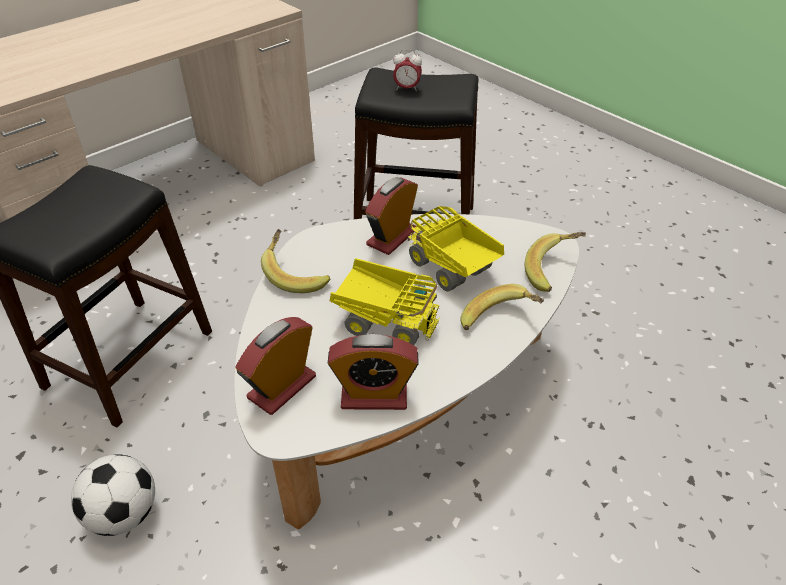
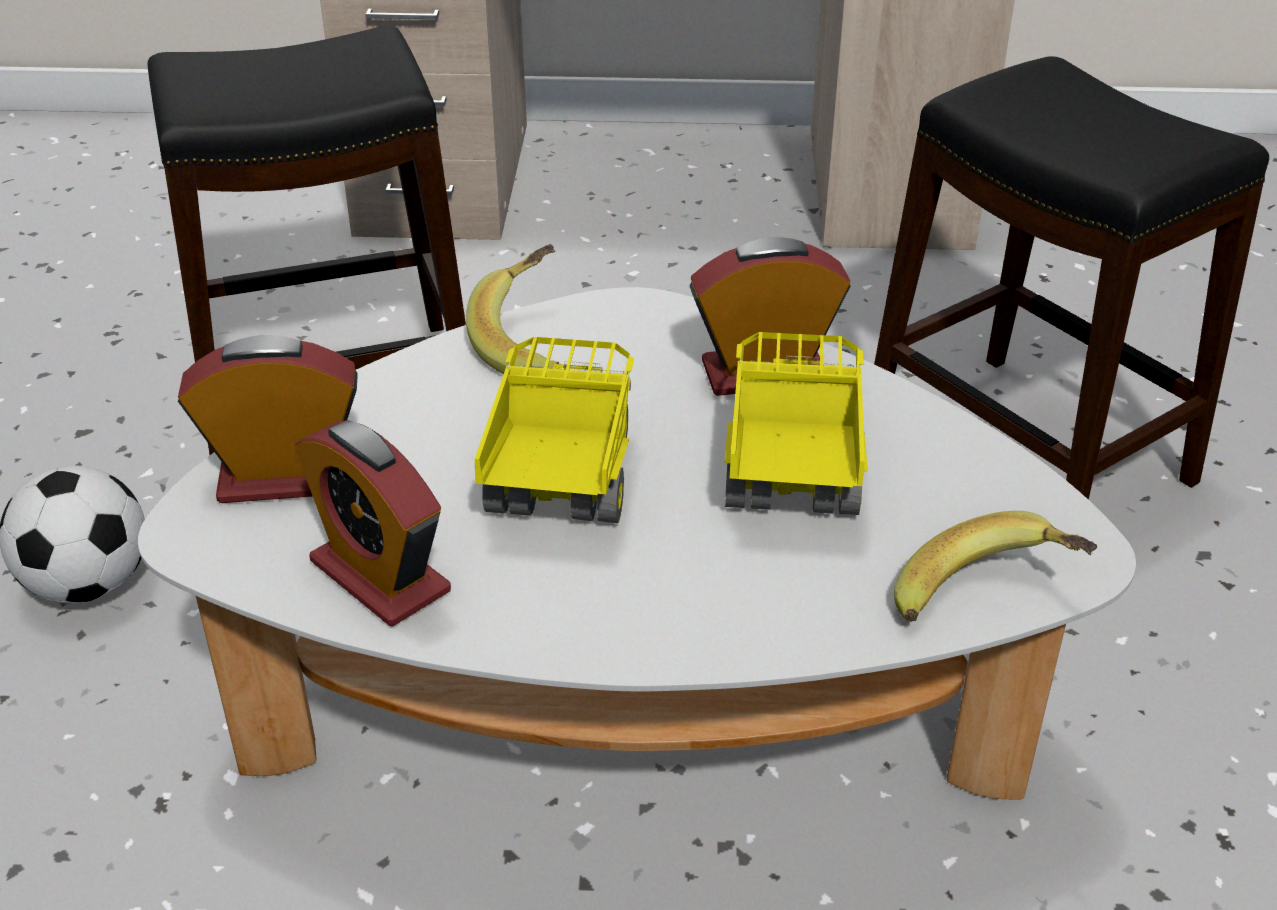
camera: 45 degrees right, 5 degrees down
(385, 320) = (559, 486): toy truck -> toy truck turned 150 degrees counterclockwise
(407, 88) = (1060, 113): alarm clock -> none
(500, 322) = (744, 612): banana -> none

